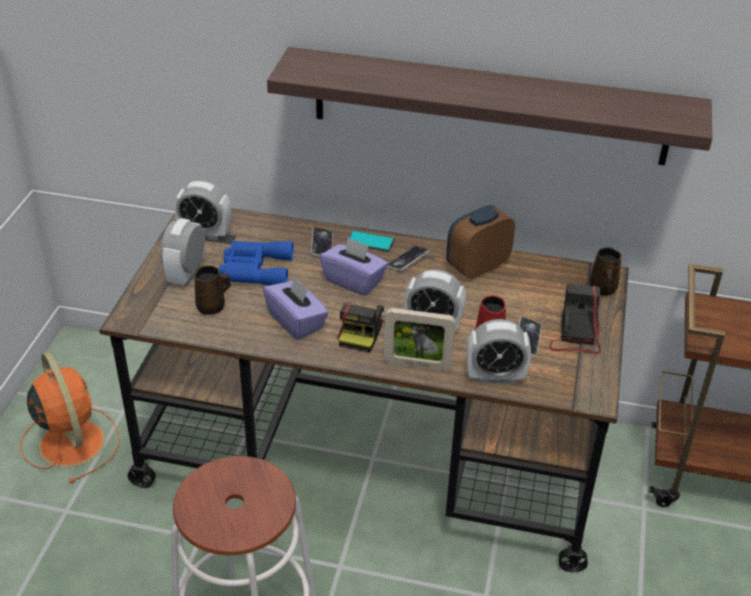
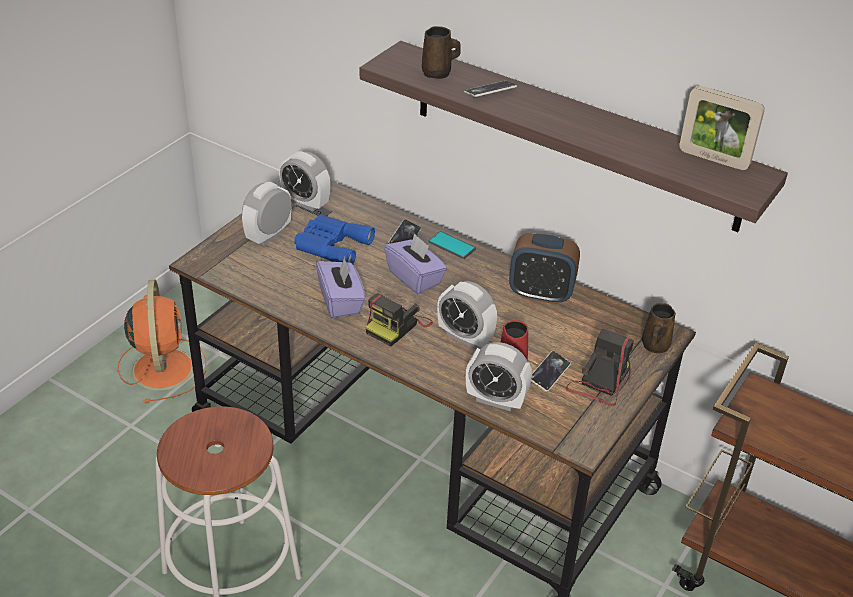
camera: 20 degrees right, 0 degrees up
(212, 307) = (275, 269): brown mug -> brown mug (438, 73)
(407, 260) = (476, 271): phone -> phone (490, 92)
(417, 365) = (428, 369): picture frame -> picture frame (713, 159)
(477, 267) = (541, 294): alarm clock -> alarm clock turned 150 degrees counterclockwise

